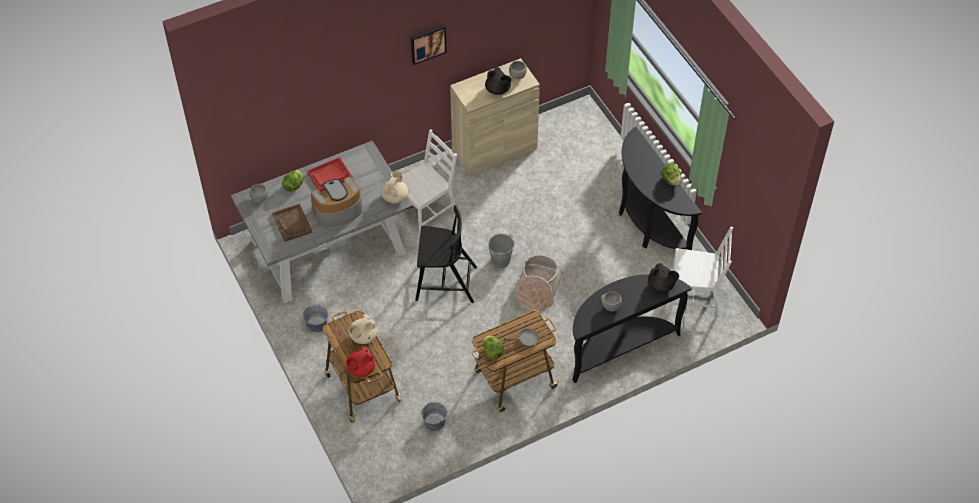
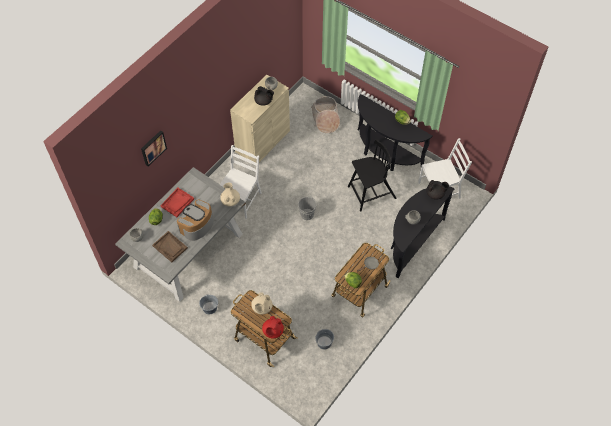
camera: 25 degrees left, 5 degrees up
(427, 43) = (214, 86): picture -> picture (153, 147)
(444, 283) = (279, 244): black chair -> black chair (371, 193)
(537, 289) = (341, 224): basket -> basket (325, 119)

